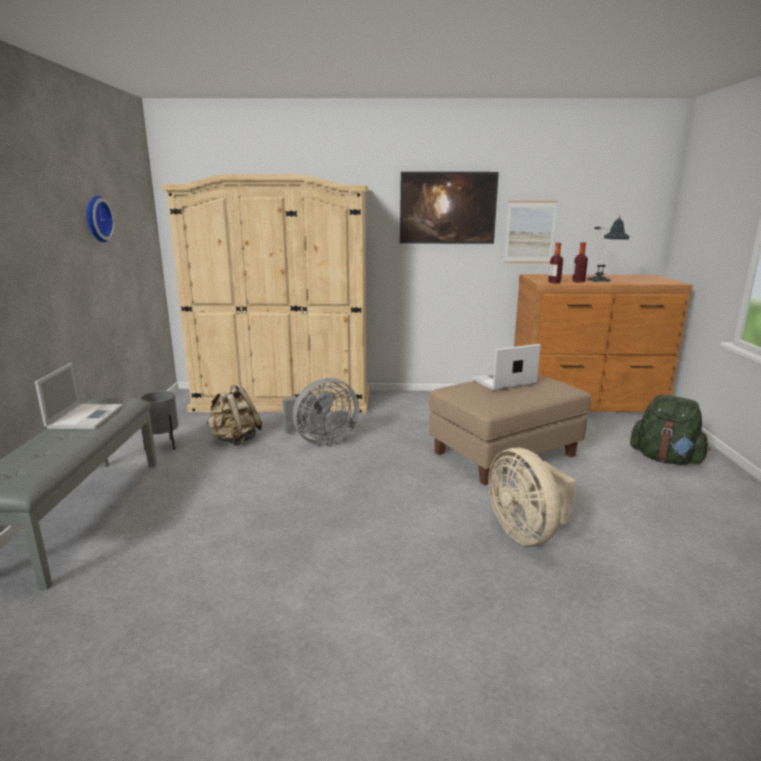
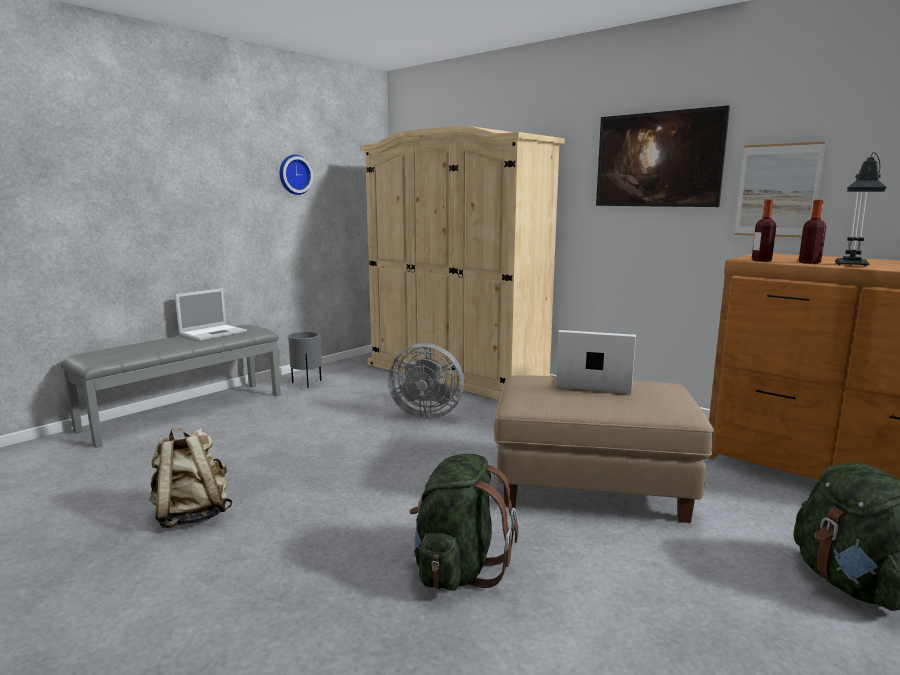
camera: 40 degrees right, 5 degrees down
(235, 440) = (361, 393): beige backpack -> beige backpack (192, 515)
(526, 532) = (458, 569): beige fan -> green backpack

